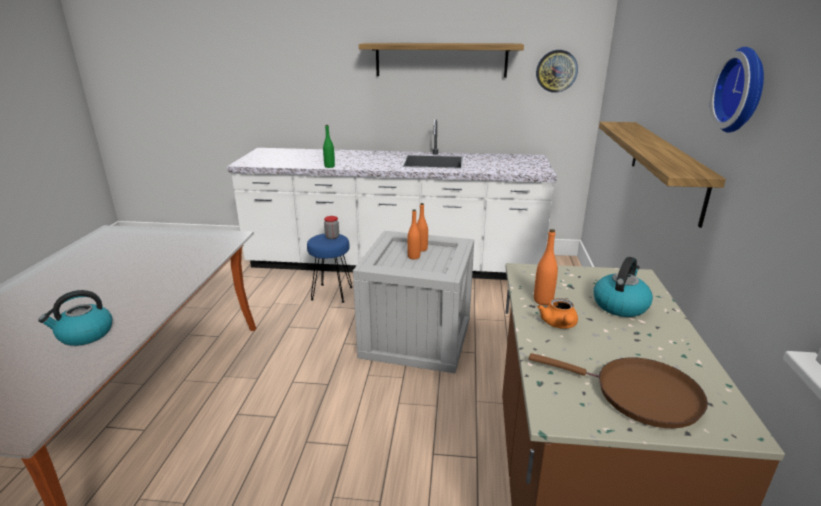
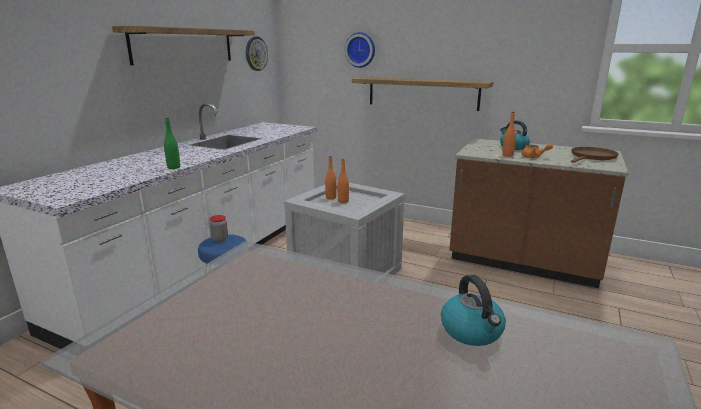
camera: 70 degrees left, 5 degrees down
(743, 90) = (492, 39): wall clock -> wall clock (361, 50)

